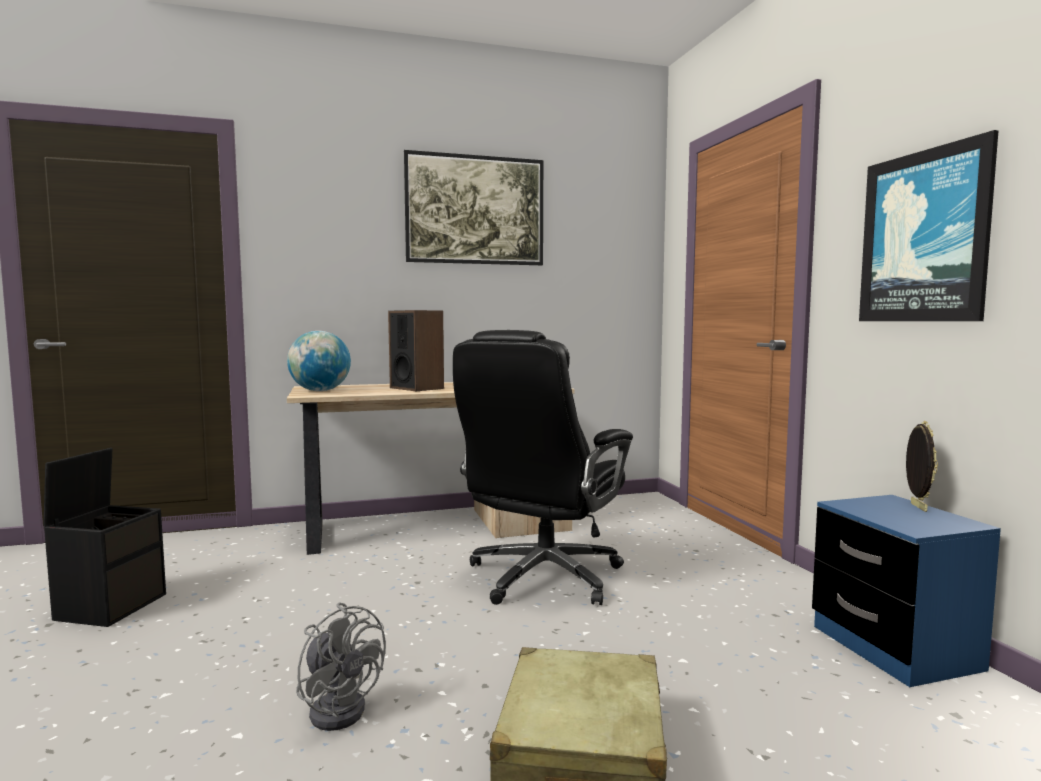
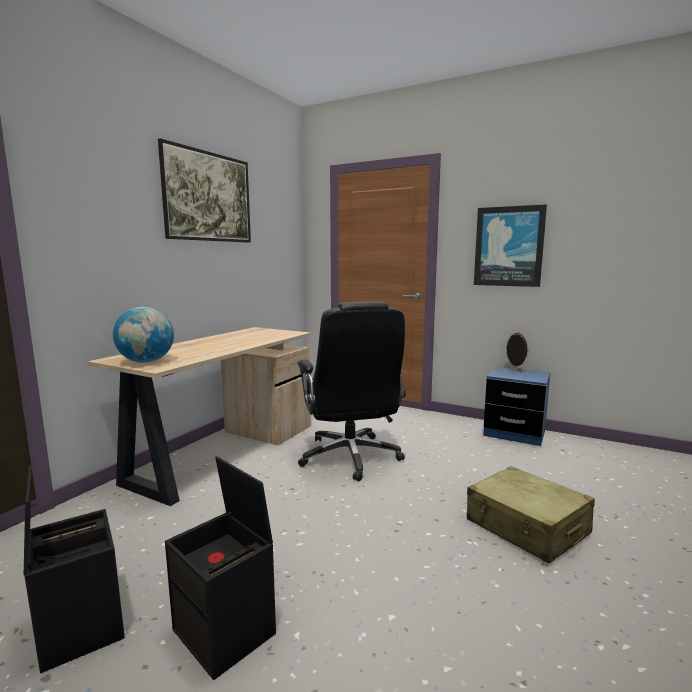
camera: 45 degrees left, 5 degrees up
(144, 661) = (226, 632): none -> black storage box
(341, 707) = (404, 569): grey fan -> none
(417, 388) = (212, 346): speaker -> none

